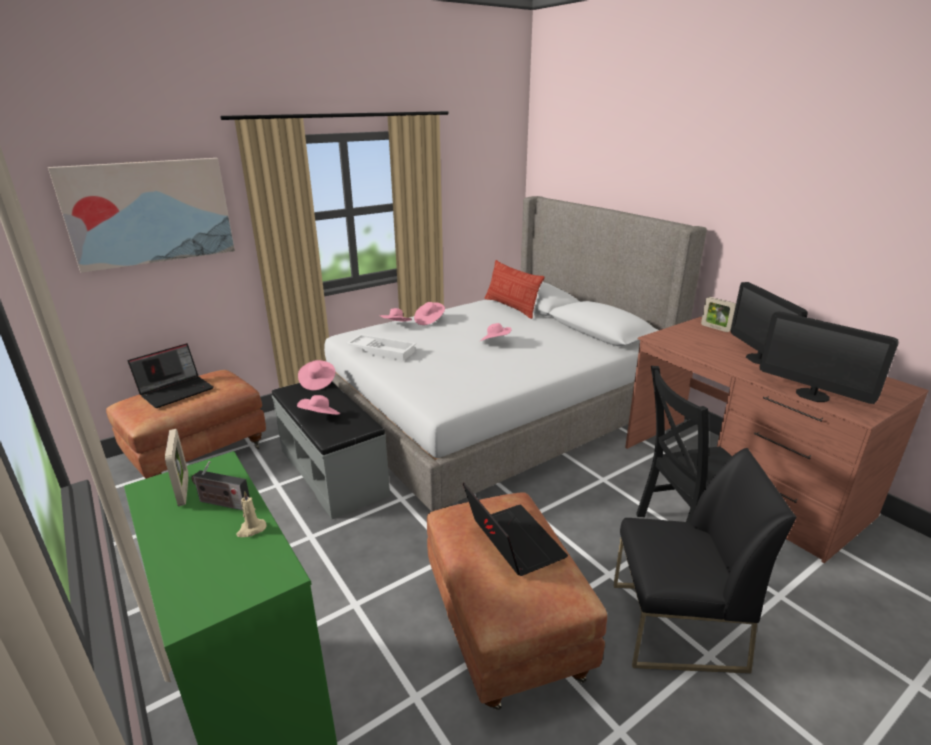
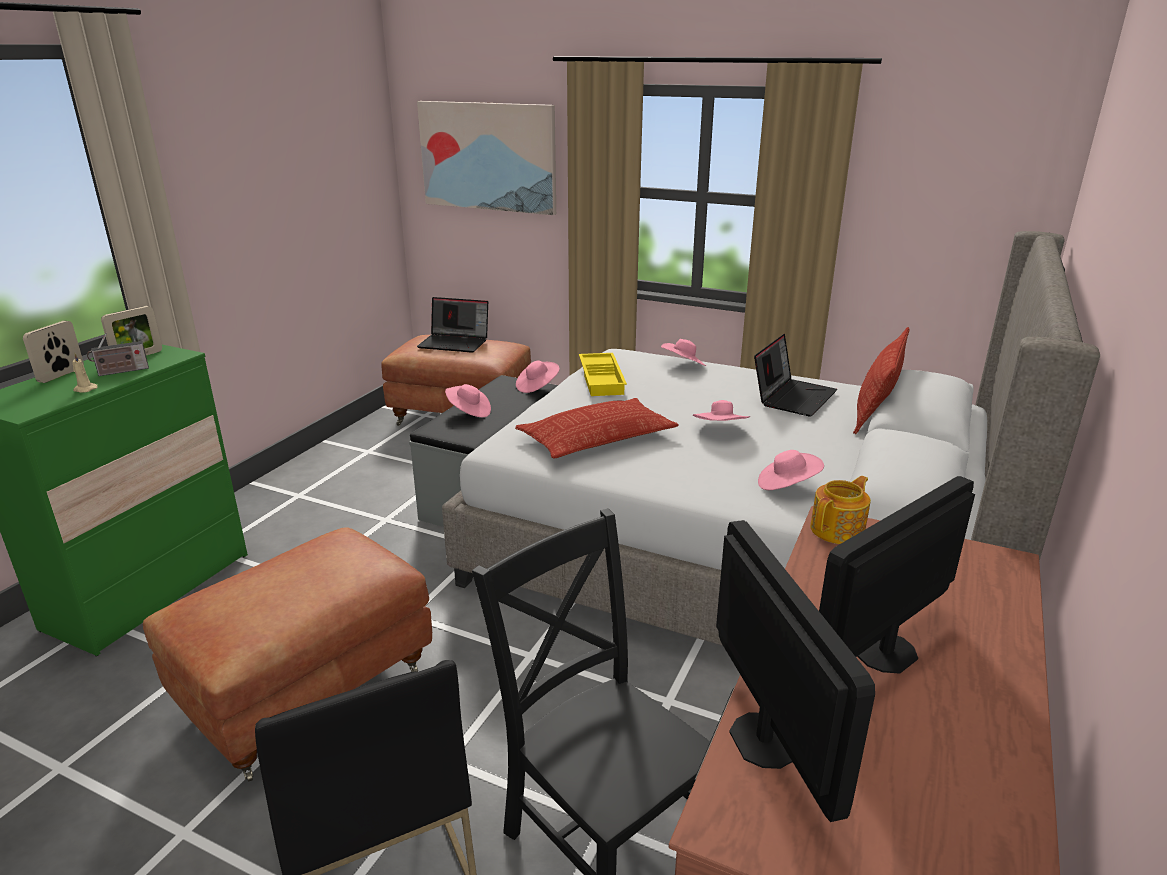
camera: 60 degrees right, 0 degrees up
(222, 503) = (121, 371): radio -> radio turned 105 degrees counterclockwise
(383, 351) = (603, 379): white tray -> yellow tray
(429, 320) = (730, 376): pink hat -> pink hat (787, 485)
(463, 374) = (597, 437): none -> pillow
(511, 541) = (298, 583): laptop -> laptop (793, 397)
(663, 339) = (838, 530): none -> teapot
(715, 328) = (992, 580): picture frame -> picture frame (61, 375)
(812, 395) = (763, 740): monitor -> monitor turned 150 degrees clockwise

